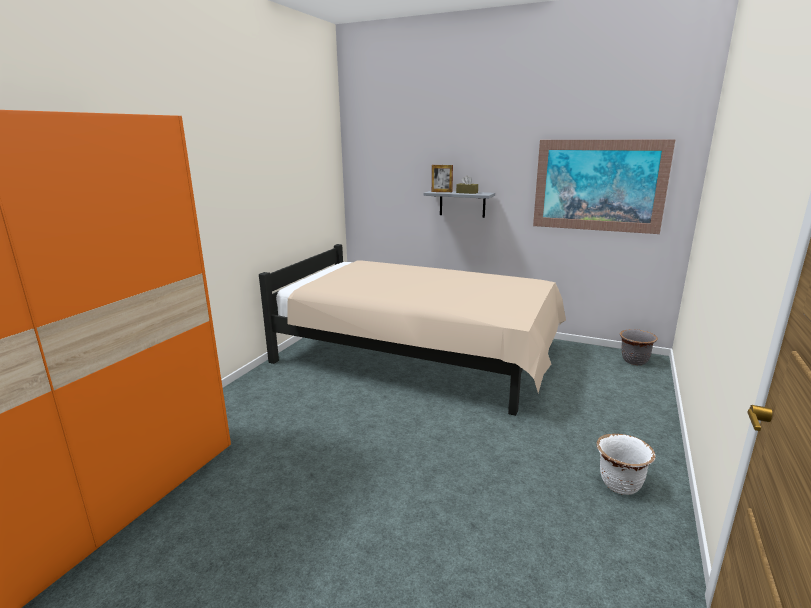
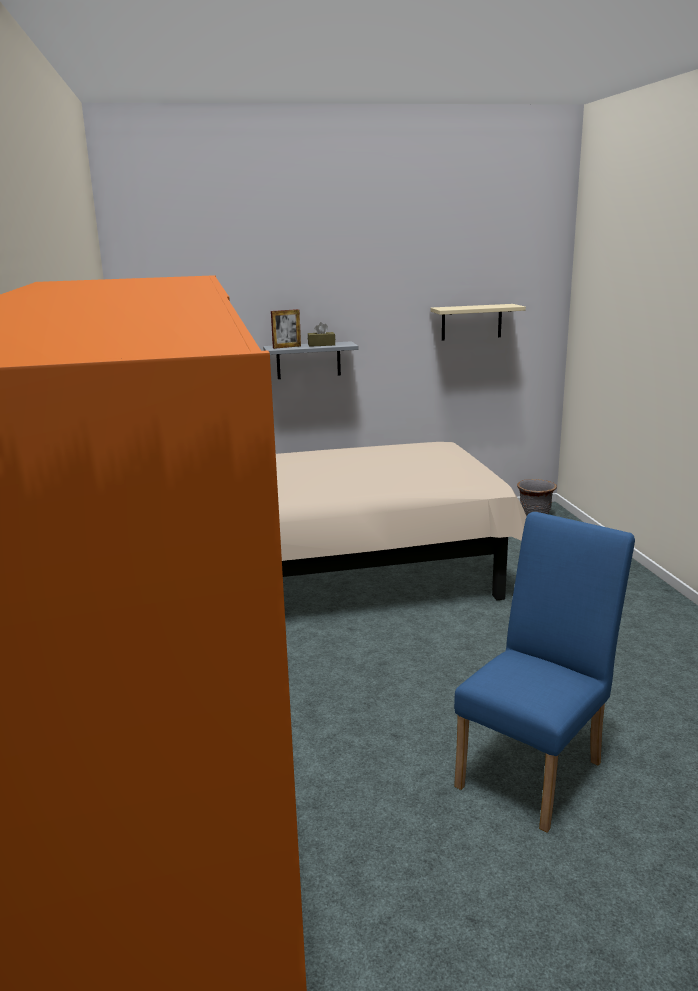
camera: 35 degrees left, 0 degrees up
(359, 545) = (536, 768): none -> blue chair
(598, 185) = (471, 322): picture -> beige shelf
(619, 485) = (655, 624): white planter -> none

